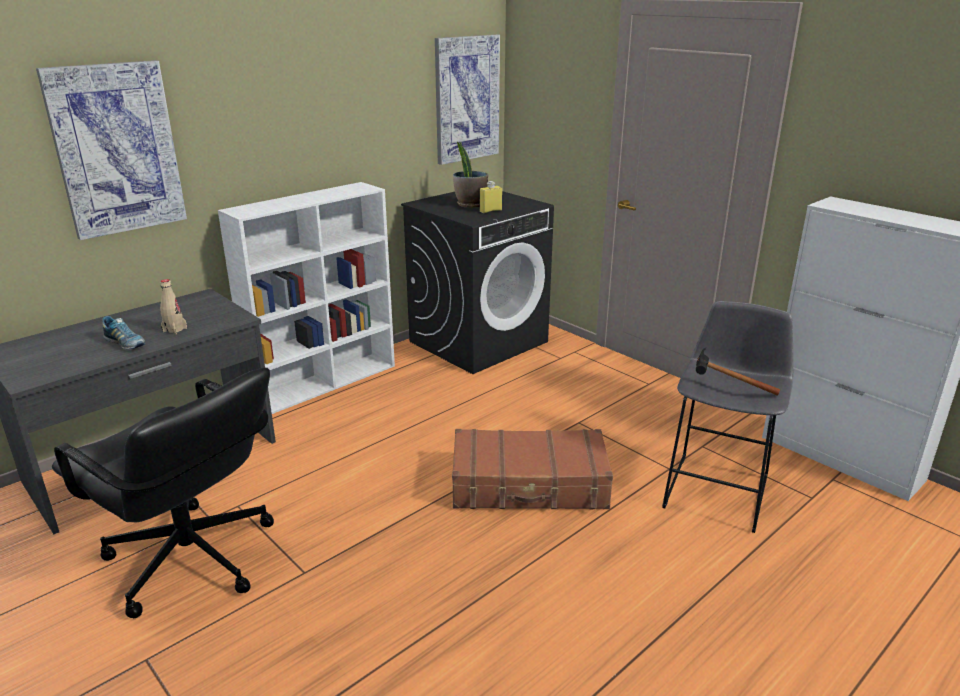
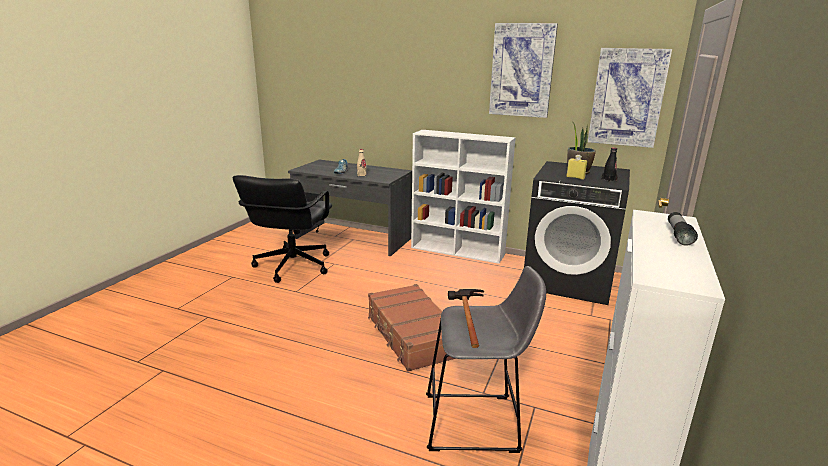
camera: 65 degrees right, 5 degrees down
(116, 149) = (383, 87): picture -> picture (522, 70)
(514, 202) = (608, 180): none -> black bottle
(880, 210) = (678, 235): none -> flashlight

